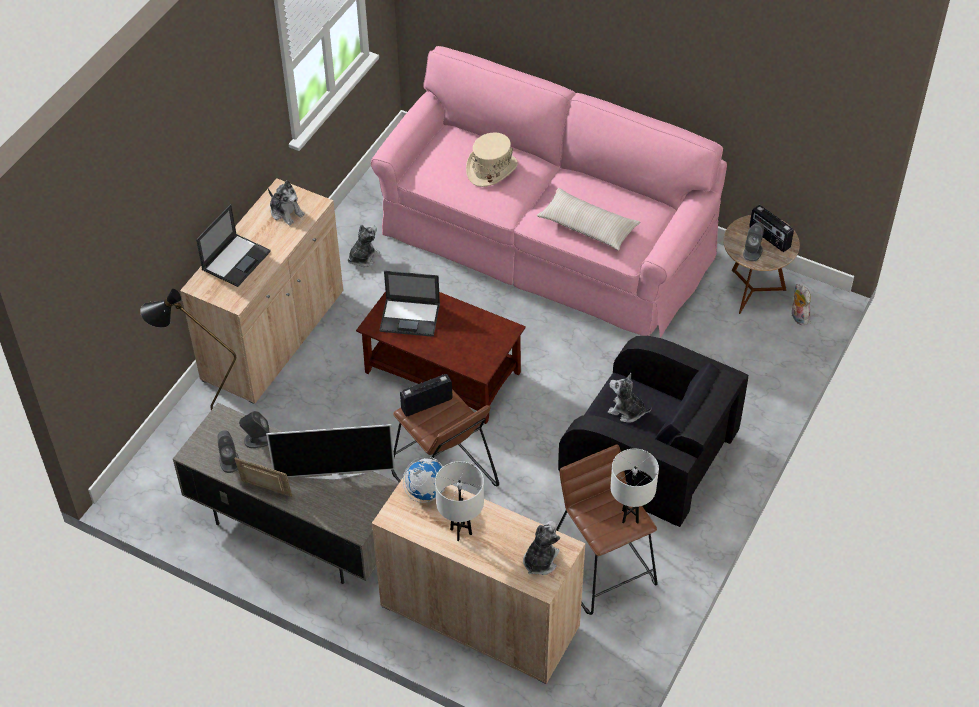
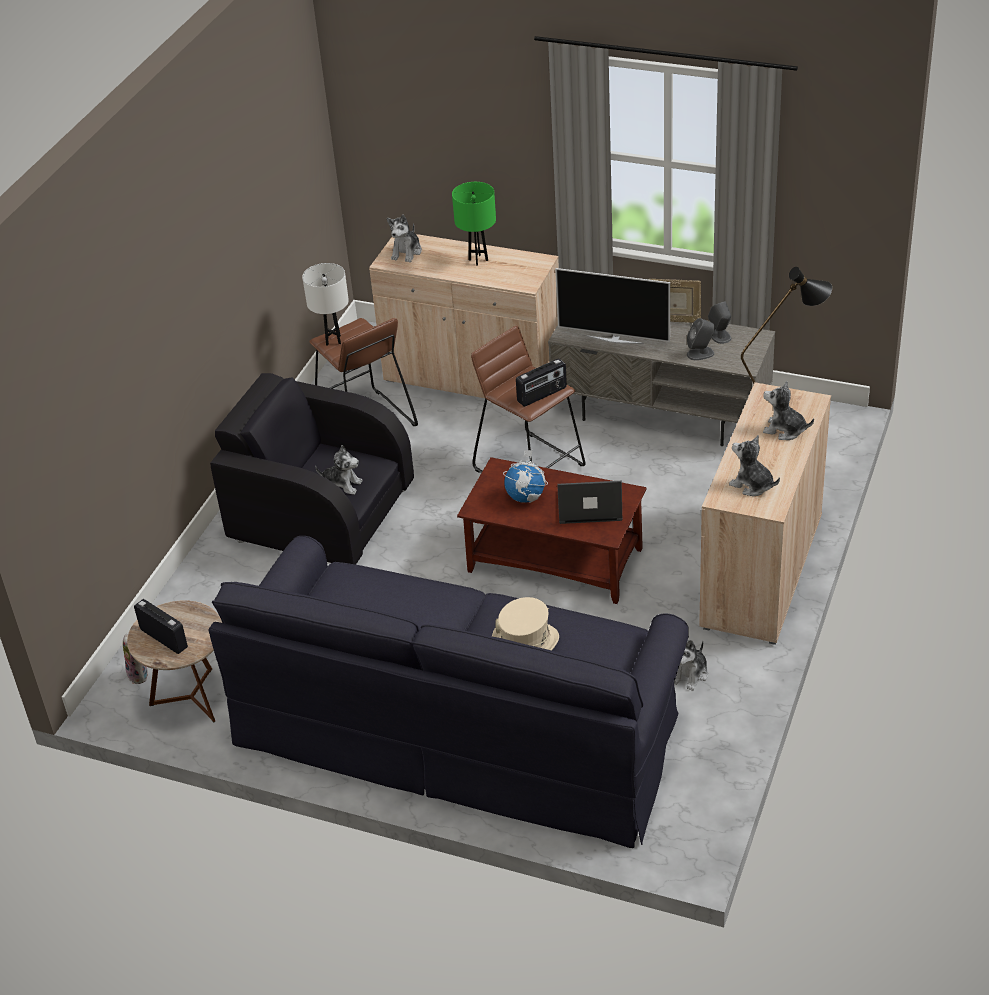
camera: 175 degrees right, 10 degrees down
(236, 260) = (784, 430): laptop -> plush toy
(335, 474) = (615, 339): television -> television turned 150 degrees counterclockwise
(425, 491) = (516, 279): globe -> globe (526, 497)
(461, 531) = (478, 260): white table lamp -> green table lamp
(544, 240) = (461, 728): pink sofa -> black sofa
(587, 226) = (391, 592): beige pillow -> none
(752, 251) = (187, 619): grey speaker -> none

